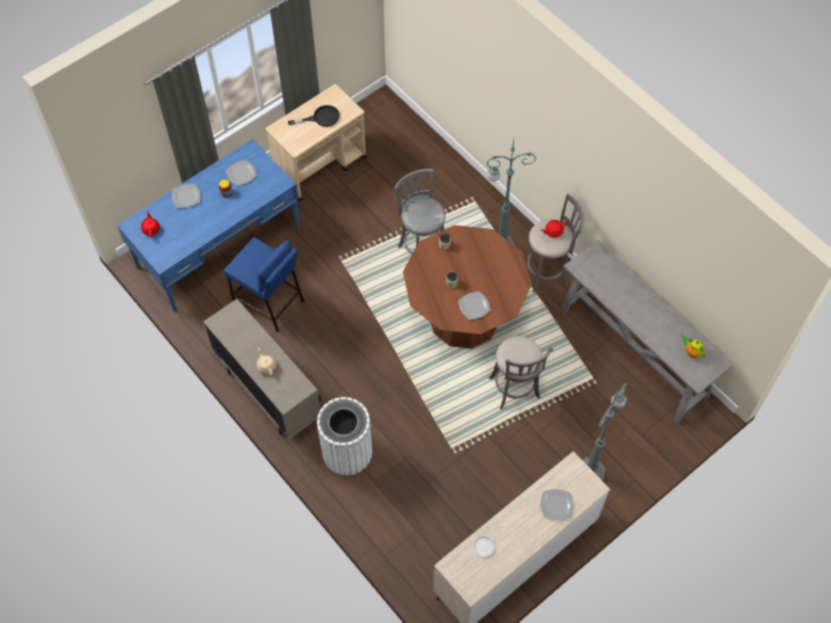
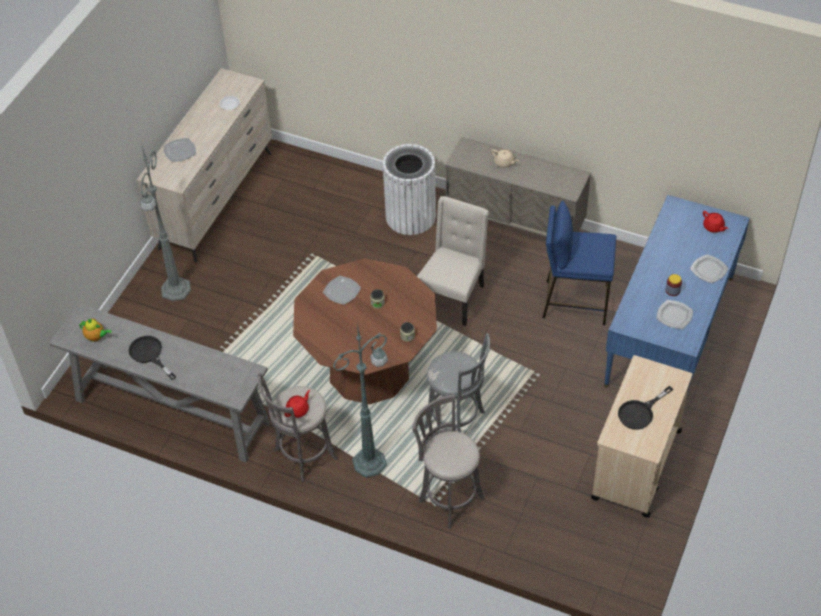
camera: 155 degrees right, 10 degrees down
(361, 352) = (452, 297): none -> beige chair
(515, 390) = (280, 326): grey stool -> grey stool (449, 497)
(652, 316) = (149, 355): none -> black frying pan

